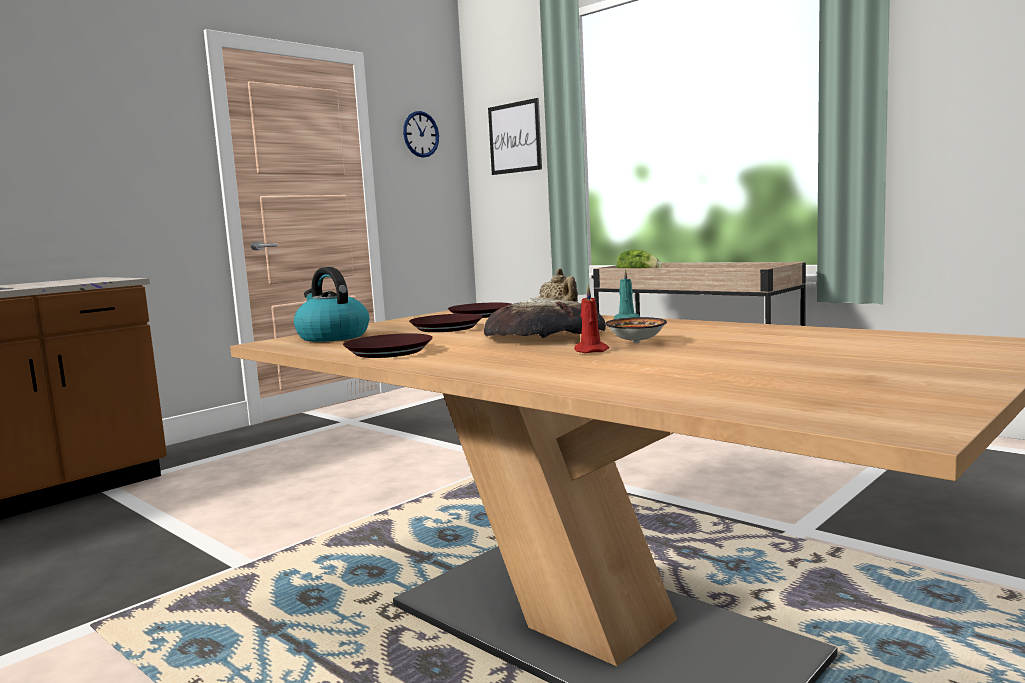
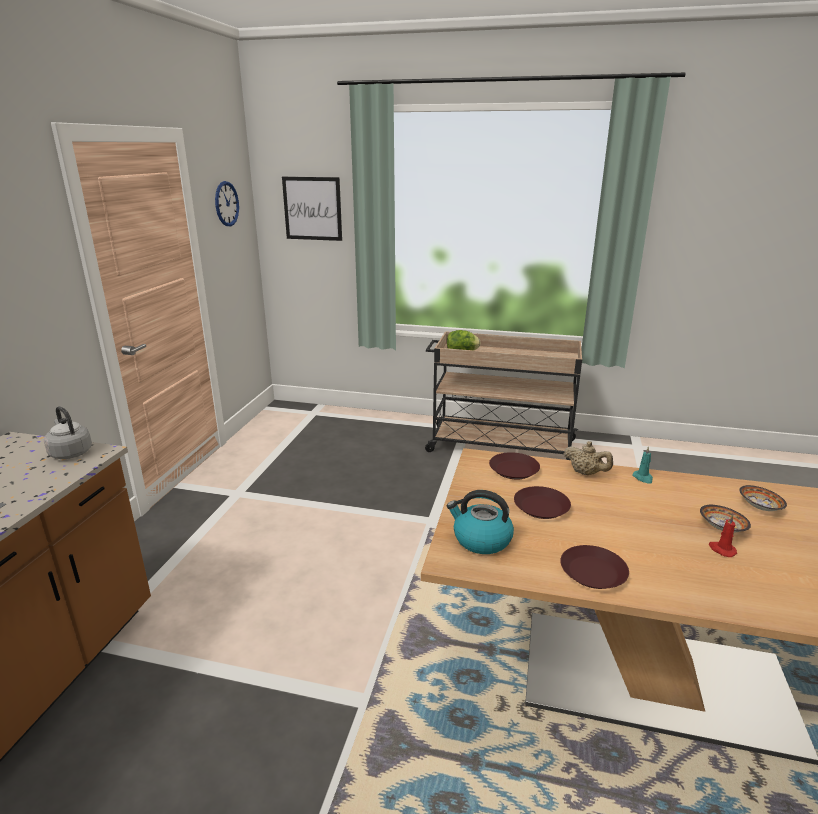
camera: 30 degrees left, 15 degrees up
(107, 279) = (70, 452): none -> grey kettle
(545, 335) = (641, 518): bread -> none
(740, 336) = (759, 508): none -> bowl

